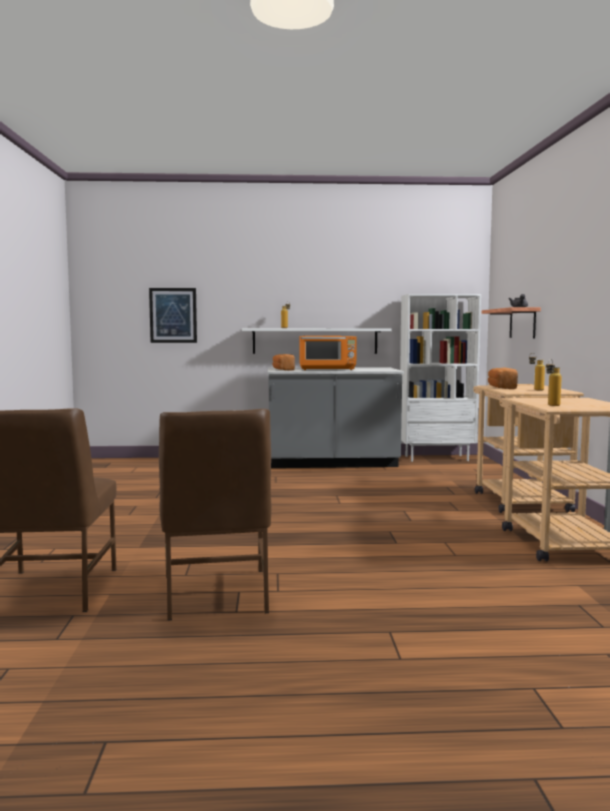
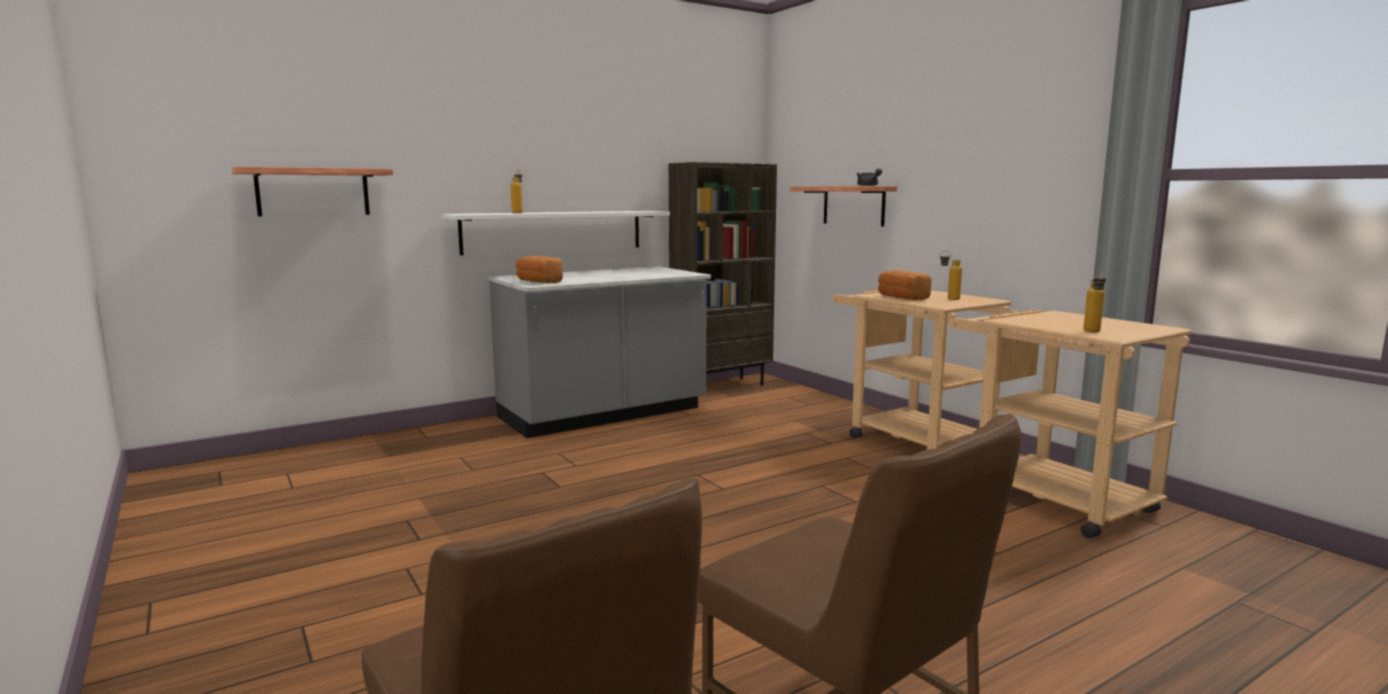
camera: 30 degrees left, 5 degrees up
(173, 315) = (313, 192): picture -> shelf
(328, 369) = (599, 276): orange microwave -> none
(436, 458) = (721, 386): white bookcase -> brown bookcase

